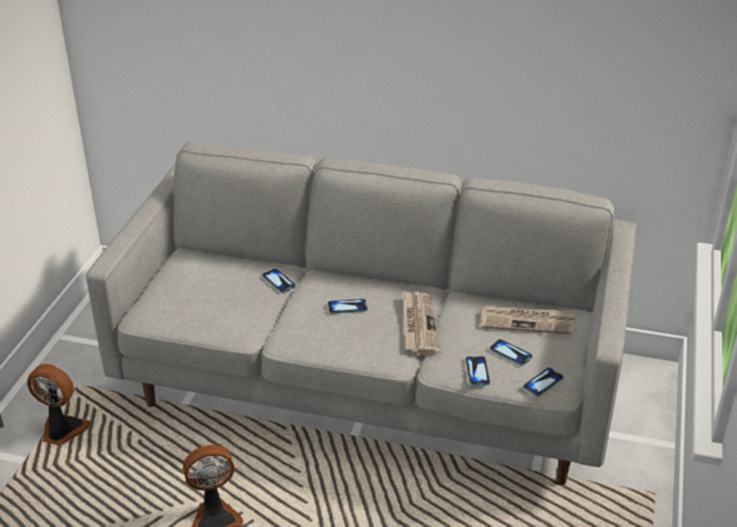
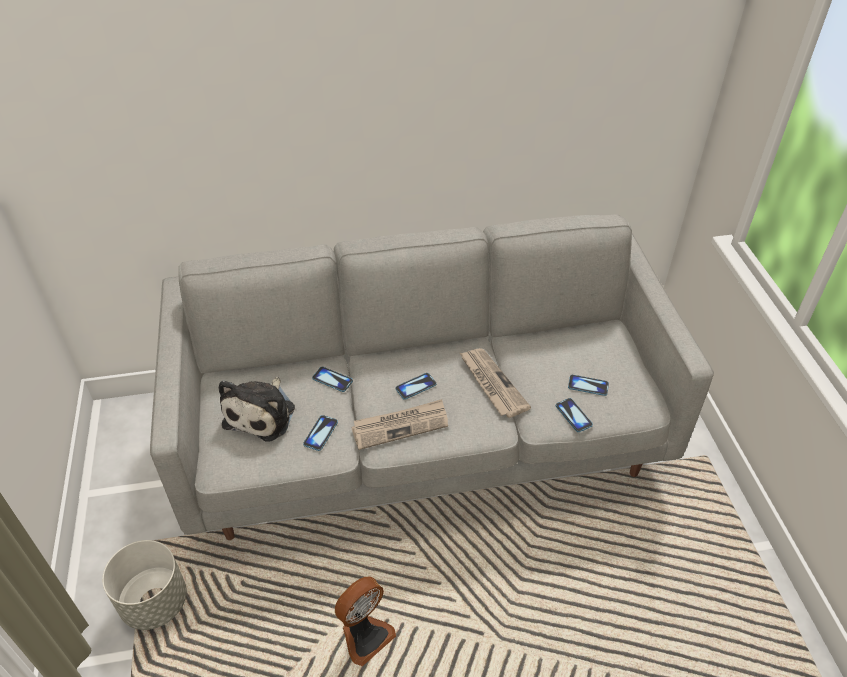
camera: 25 degrees left, 10 degrees up
(62, 431) = (154, 603): fan -> grey planter
(203, 288) = (262, 413): none -> plush toy
(528, 322) = (580, 348): newspaper -> newspaper (400, 425)
(543, 383) = (633, 407): phone -> phone (320, 433)

